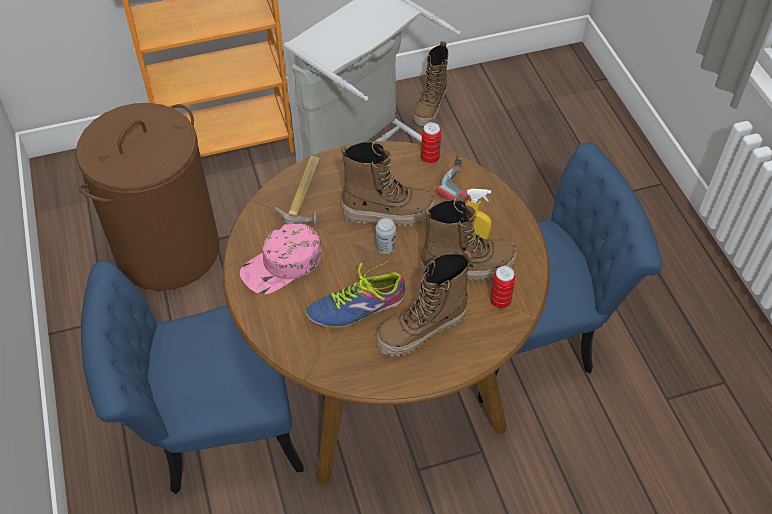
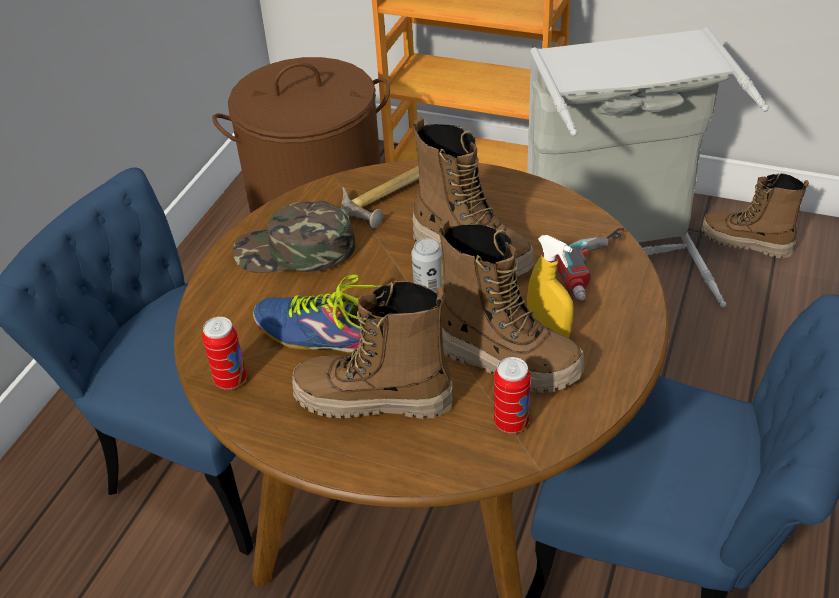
camera: 40 degrees right, 10 degrees down
(282, 265) = (294, 251): pink cap -> green cap
(430, 108) = (745, 243): boot -> boot turned 60 degrees clockwise
(430, 158) = (585, 219): can -> can (231, 380)

